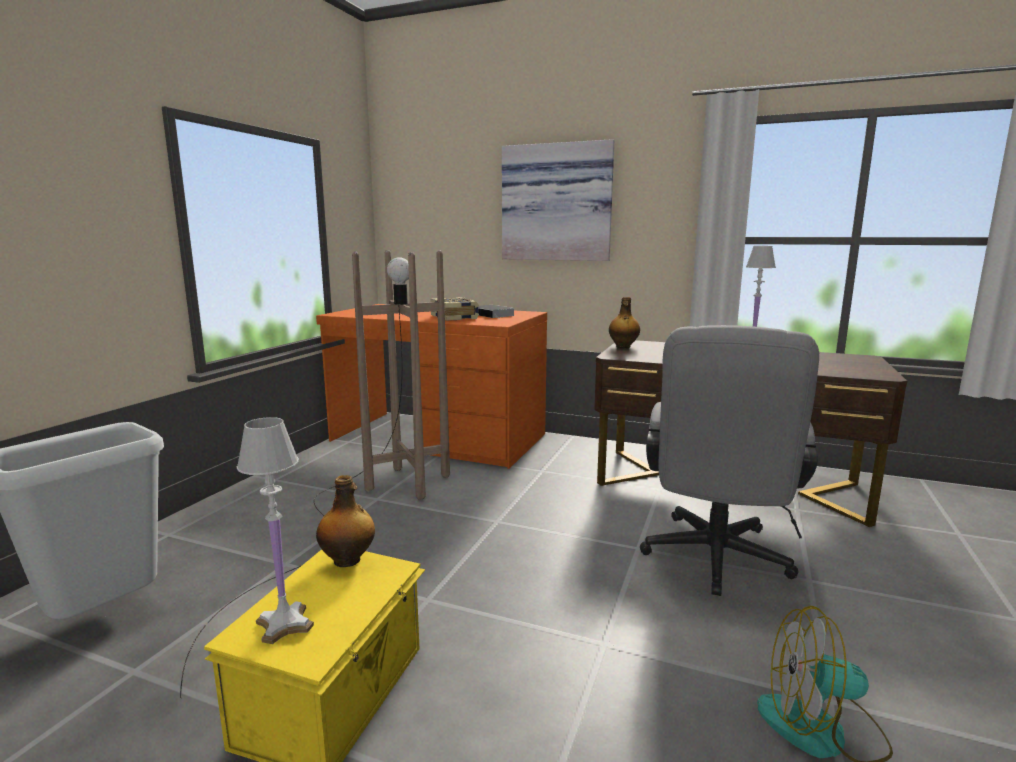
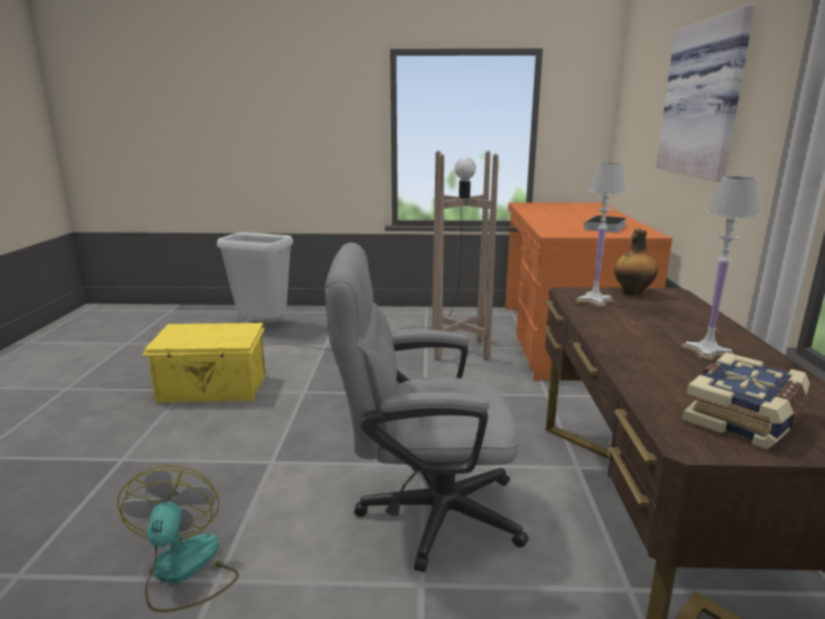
camera: 70 degrees right, 5 degrees up
(284, 624) = (183, 332): white table lamp -> white table lamp (594, 302)
(348, 560) = (244, 330): bottle -> none
(455, 317) = (562, 222): book -> book (746, 417)

